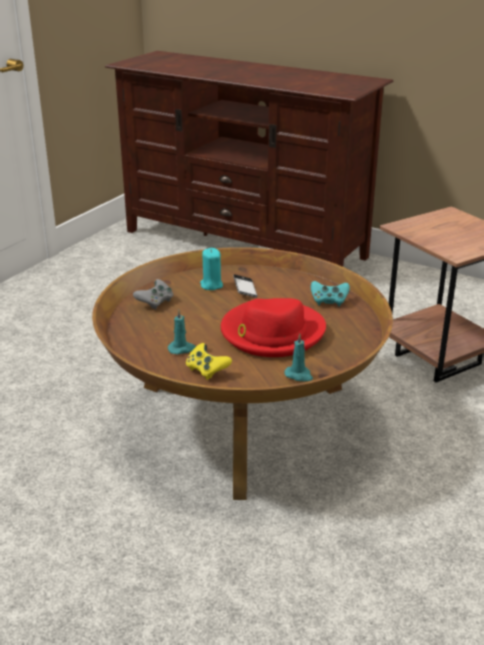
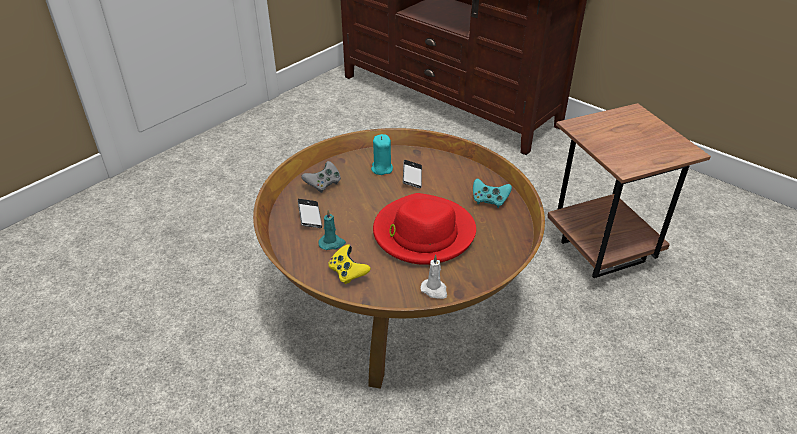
camera: 10 degrees right, 10 degrees up
(150, 329) = (310, 216): none -> phone
(299, 375) = (434, 290): turquoise candle -> white candle

